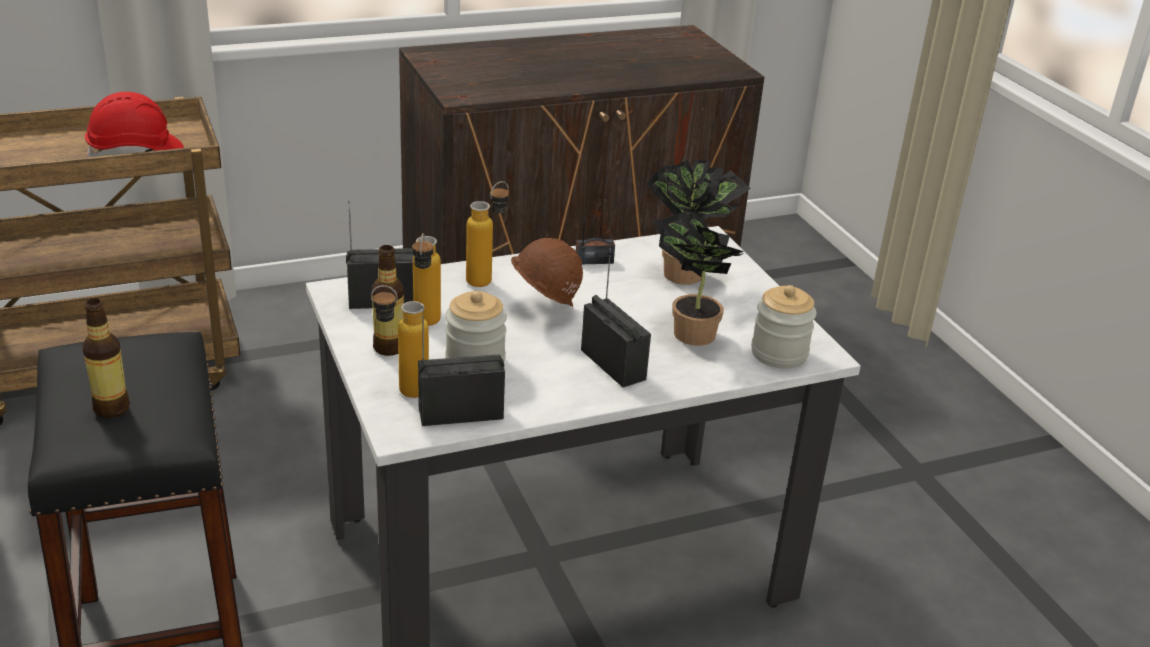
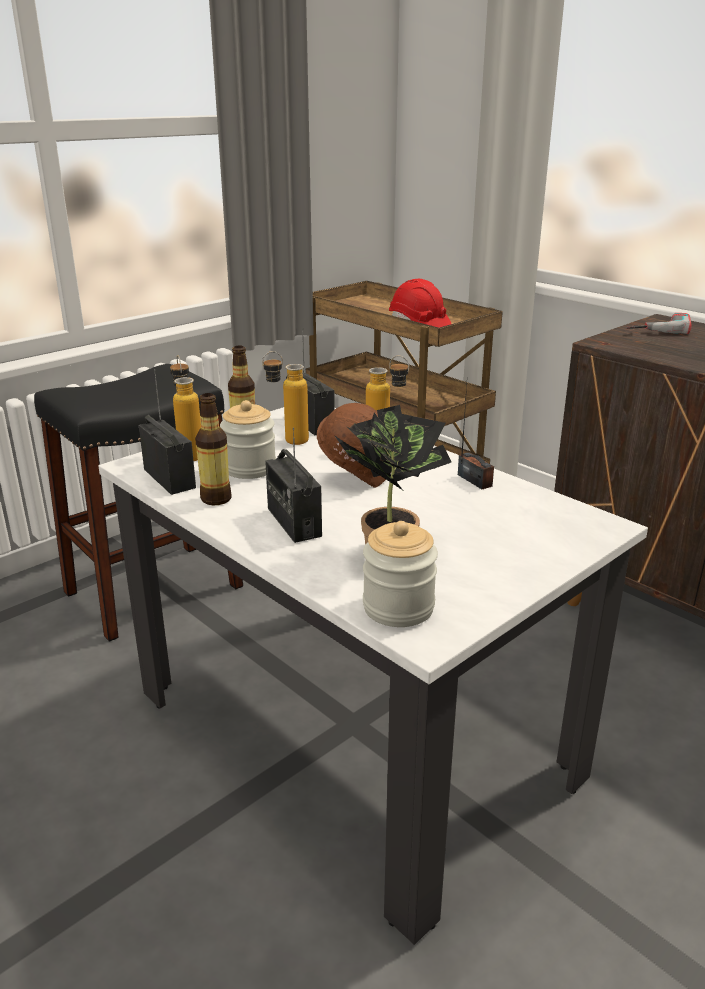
camera: 70 degrees right, 5 degrees down
(111, 408) = (114, 390): bottle -> bottle (216, 499)
(444, 63) = (657, 328): none -> power drill
(613, 364) = (293, 522): radio -> radio turned 120 degrees clockwise
(687, 273) = (512, 527): potted plant -> none

